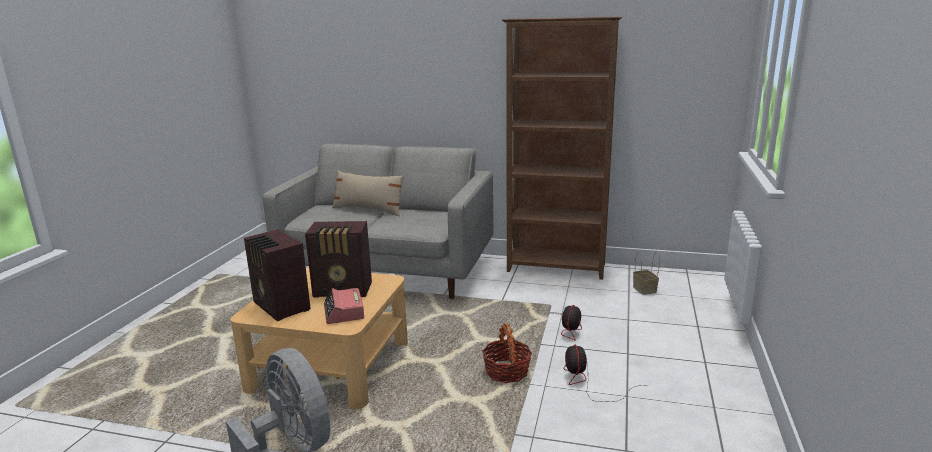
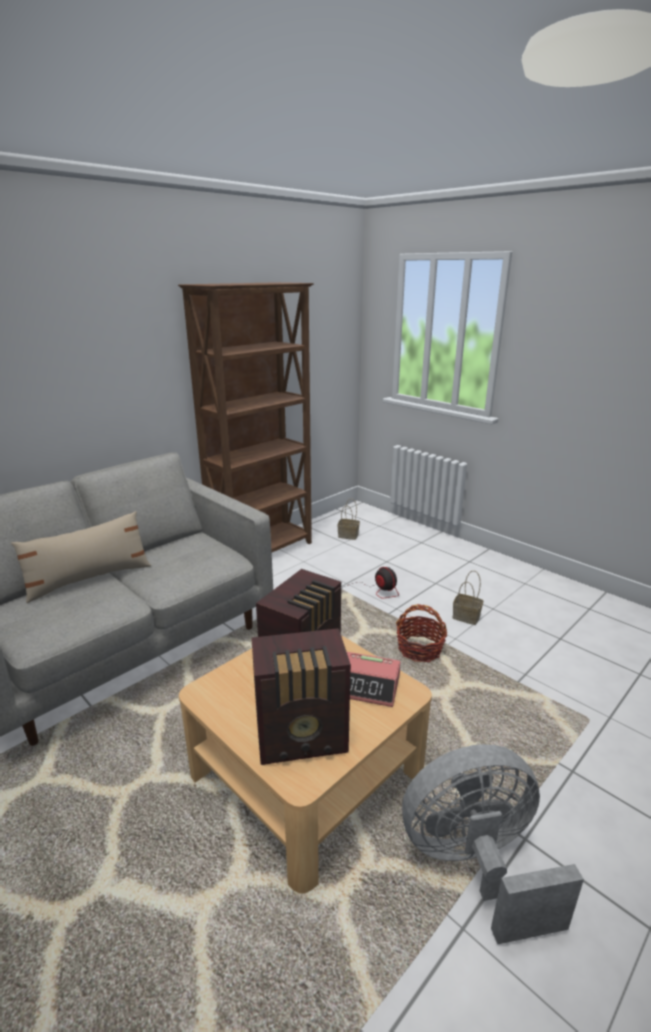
camera: 60 degrees left, 5 degrees up
(588, 383) = (465, 617): fan -> basket

